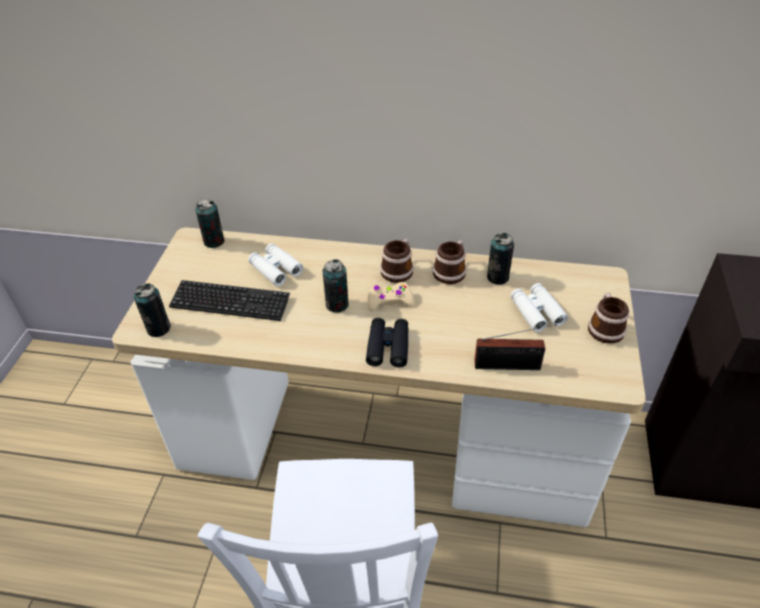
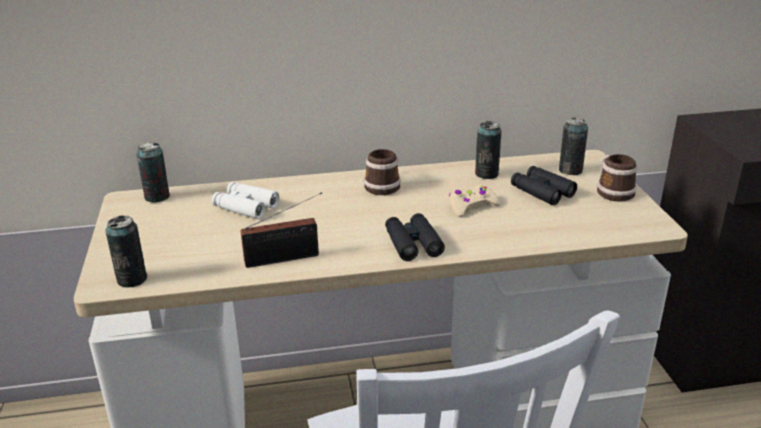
camera: 20 degrees left, 15 degrees down
(230, 302) = (209, 242): keyboard -> none
(337, 305) = (335, 222): can -> can (570, 170)
(389, 301) = (390, 209): beige game controller -> beige game controller (472, 206)
(451, 271) = (437, 177): mug -> none
(511, 366) = (547, 234): radio -> radio (286, 258)
(536, 312) = (542, 191): white binoculars -> black binoculars

